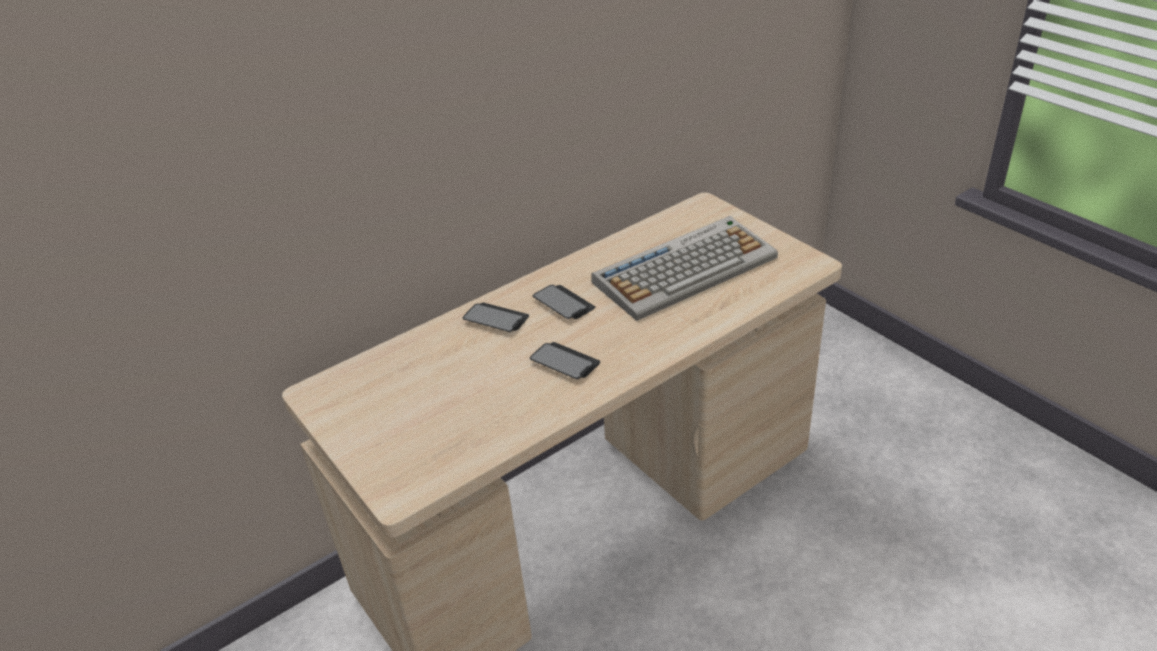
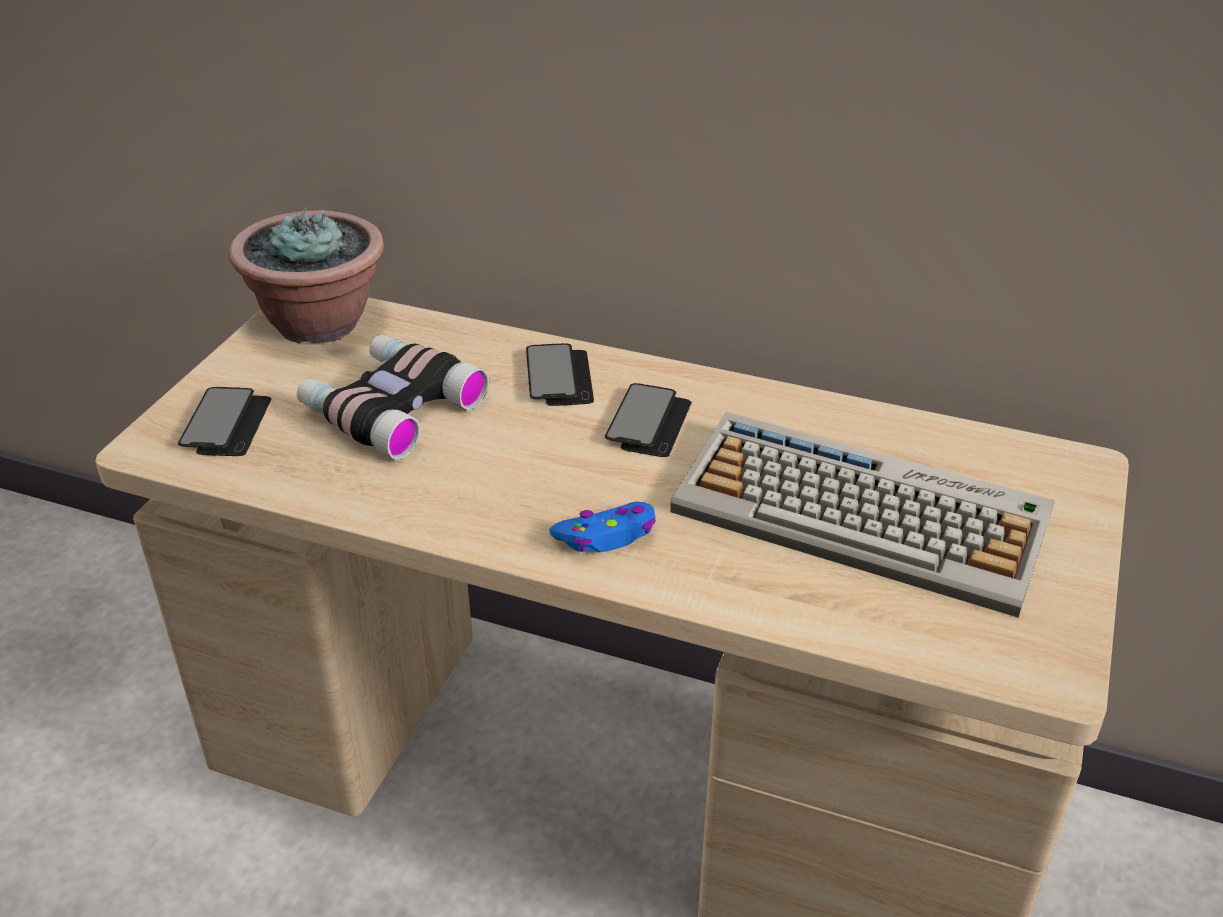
camera: 55 degrees right, 0 degrees up
(342, 392) = (319, 323): none -> potted plant
(460, 386) = (391, 407): none -> binoculars
(565, 362) = (509, 478): phone -> phone (226, 424)
(637, 345) = (607, 536): none -> blue game controller

